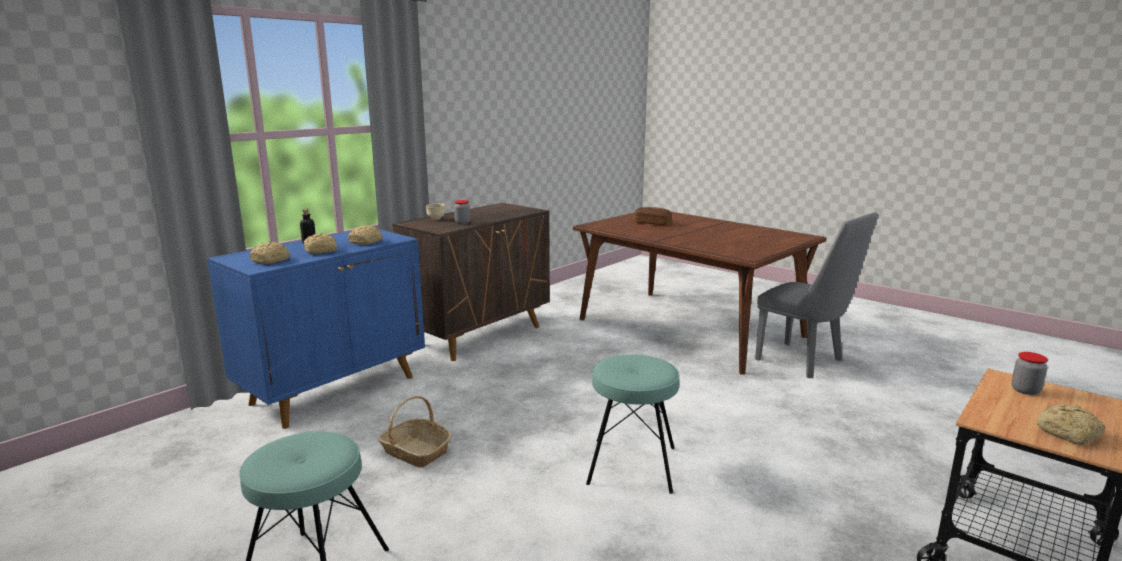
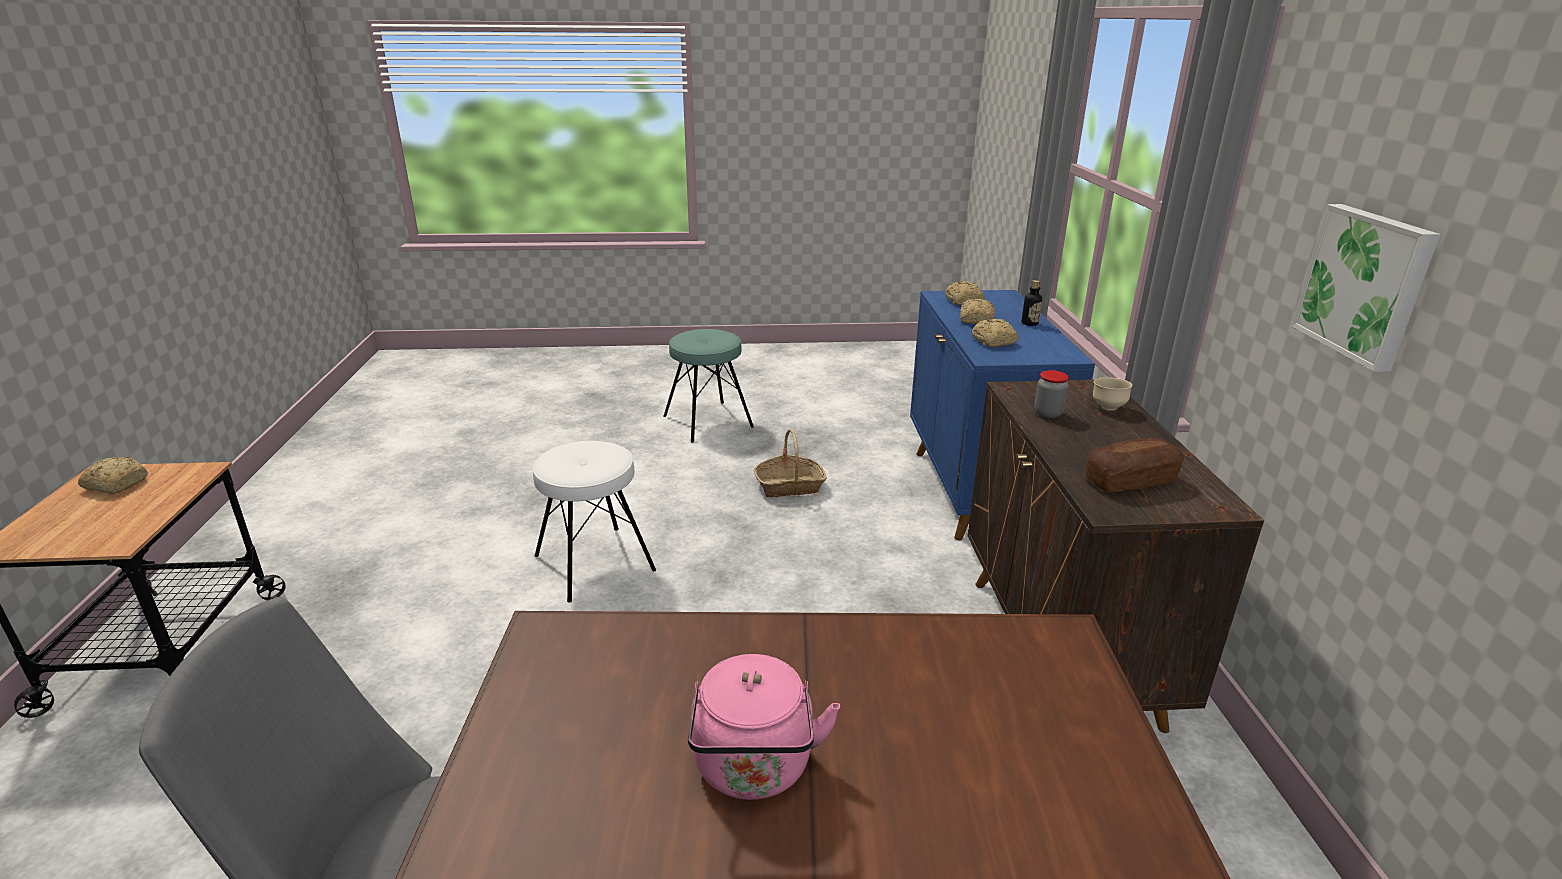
camera: 135 degrees right, 10 degrees up
(468, 119) = (1365, 284): none -> picture
(632, 465) = (594, 563): turquoise stool -> white stool
(652, 223) = (981, 751): bread -> bread (1130, 481)
(710, 232) = (754, 769): none -> pink kettle
(1025, 390) = (109, 529): jar -> none

